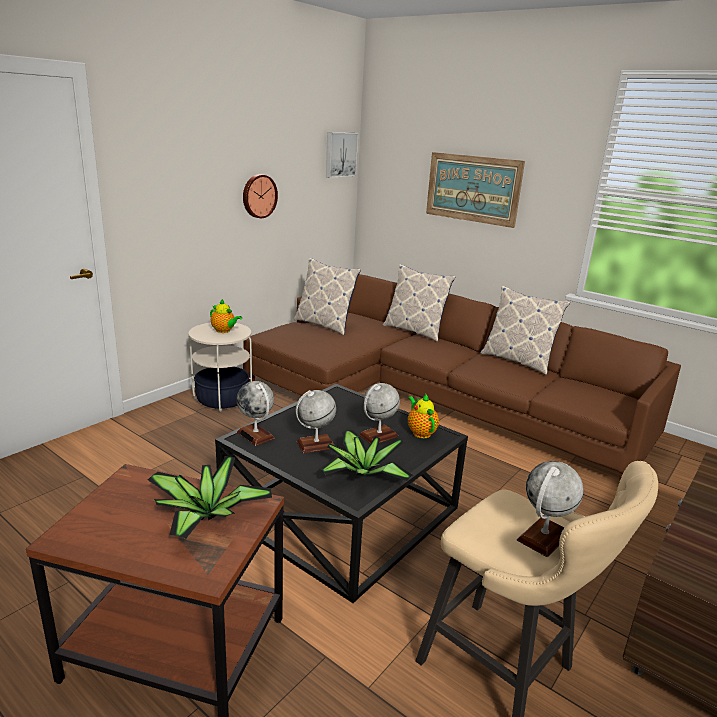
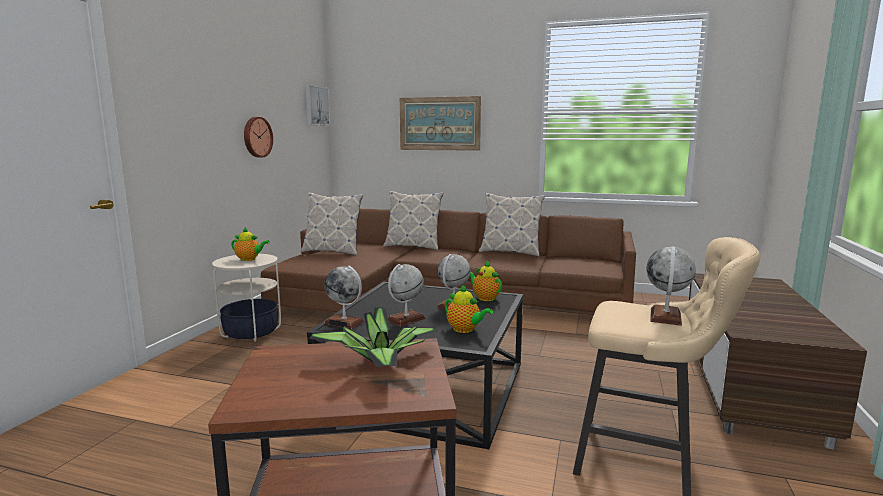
camera: 20 degrees left, 10 degrees down
(362, 474) = (465, 330): potted plant -> teapot

